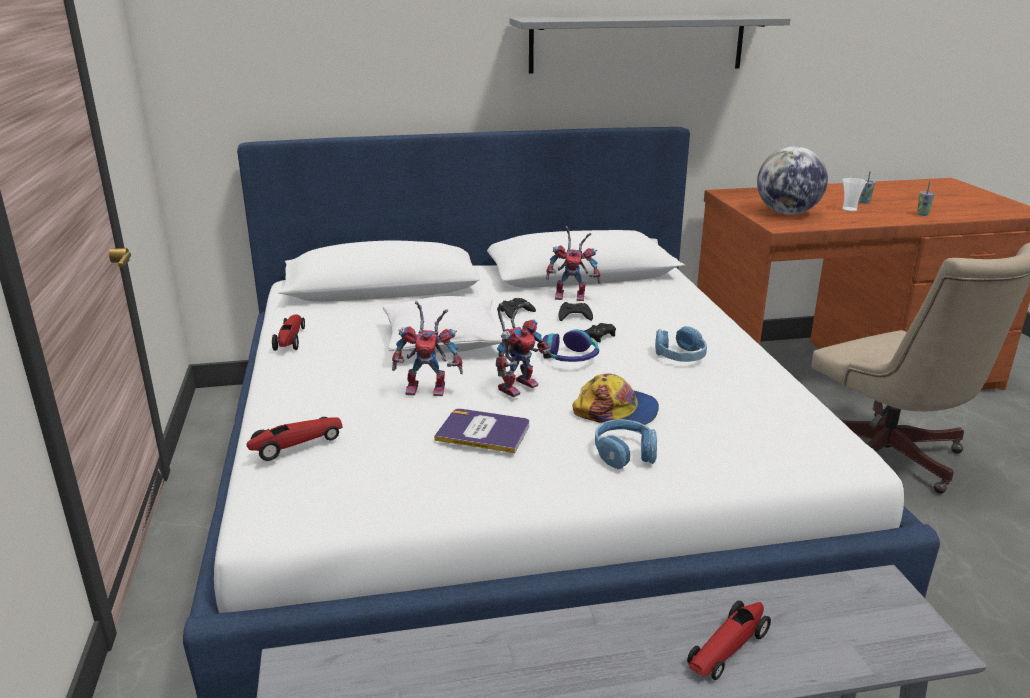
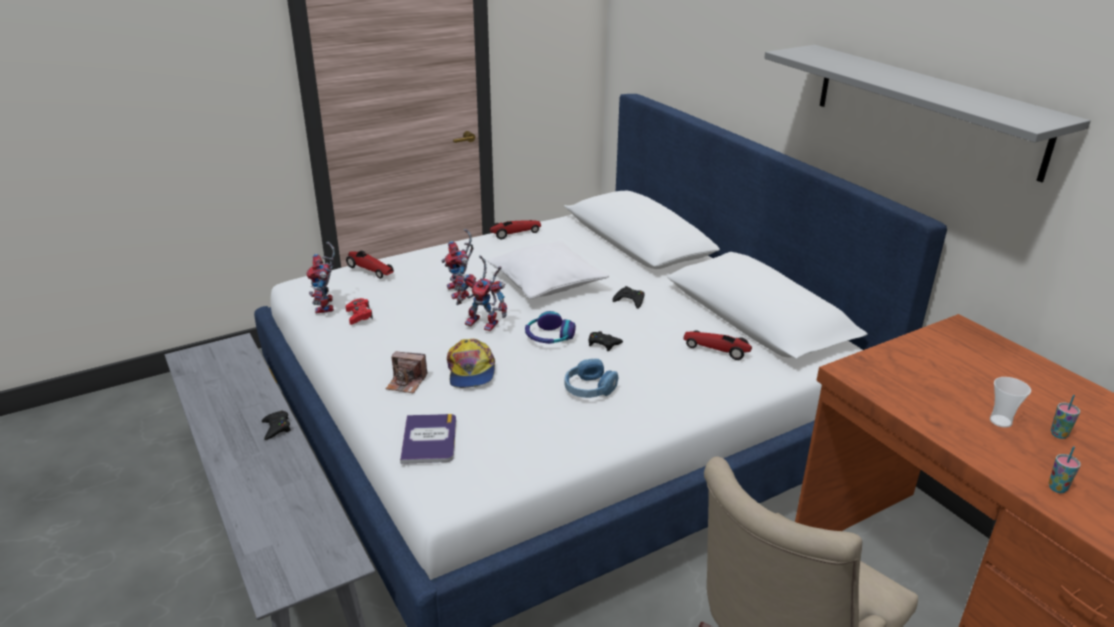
camera: 70 degrees right, 5 degrees up
(432, 467) = (359, 315): none -> red game controller
(483, 432) = (407, 322): book -> book (429, 439)
(573, 296) = (688, 320): toy robot -> toy robot (326, 307)
(574, 316) = (640, 327): black game controller -> black game controller (276, 428)
(624, 453) = (406, 382): blue headphones -> camera
(728, 648) = (263, 486): toy car -> toy car (716, 349)
(787, 213) = (917, 373): globe -> none

